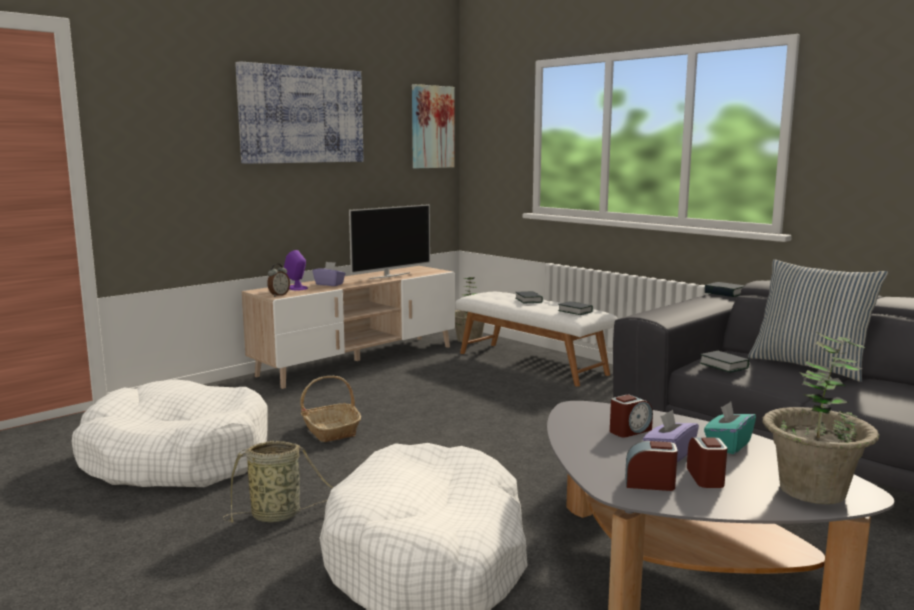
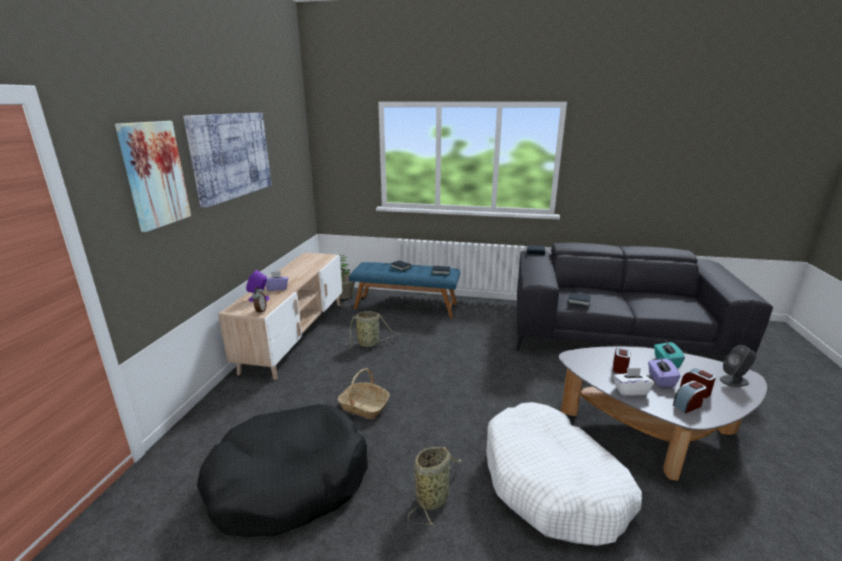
camera: 35 degrees left, 10 degrees up
(177, 458) = (289, 481): white dog bed -> black dog bed
(389, 276) = (304, 268): television -> none
(427, 385) = (370, 343): none -> basket
(432, 127) = (298, 149): picture -> picture (154, 174)
(532, 363) = (406, 306): white bench -> blue bench
(591, 450) = (630, 390): none -> white tissue box
(809, 366) = (605, 290): pillow -> none
(812, 490) = (734, 381): potted plant -> grey speaker

